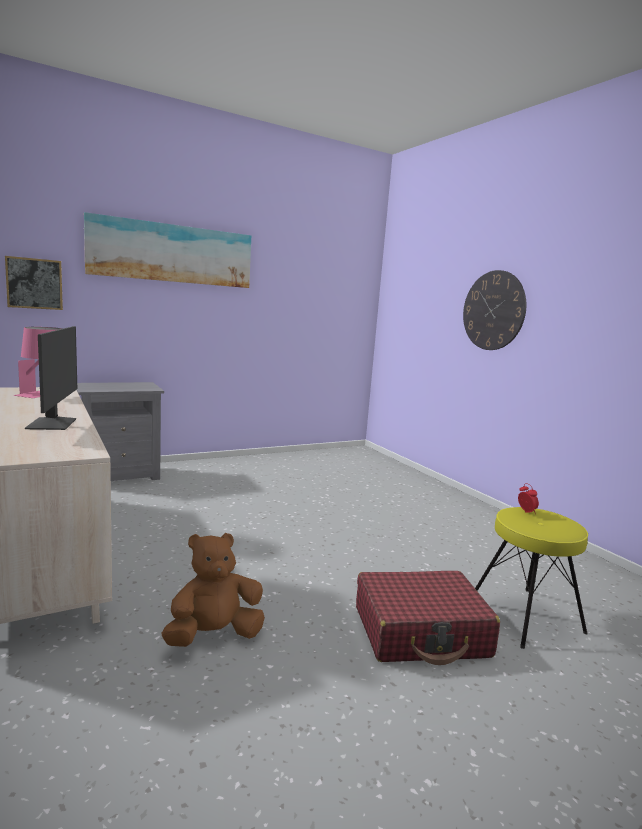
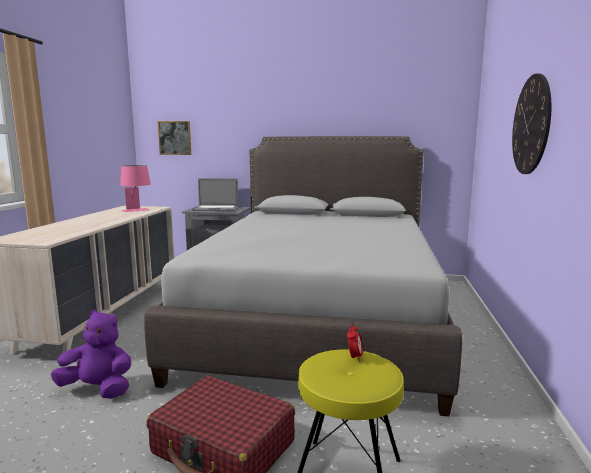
camera: 40 degrees right, 0 degrees up
(53, 424) = (85, 226): monitor -> none
(116, 386) = (216, 209): none -> laptop
(172, 253) = (264, 106): picture -> none
(214, 635) = (98, 389): brown plush toy -> purple plush toy
(309, 501) = (319, 319): none -> grey bed

